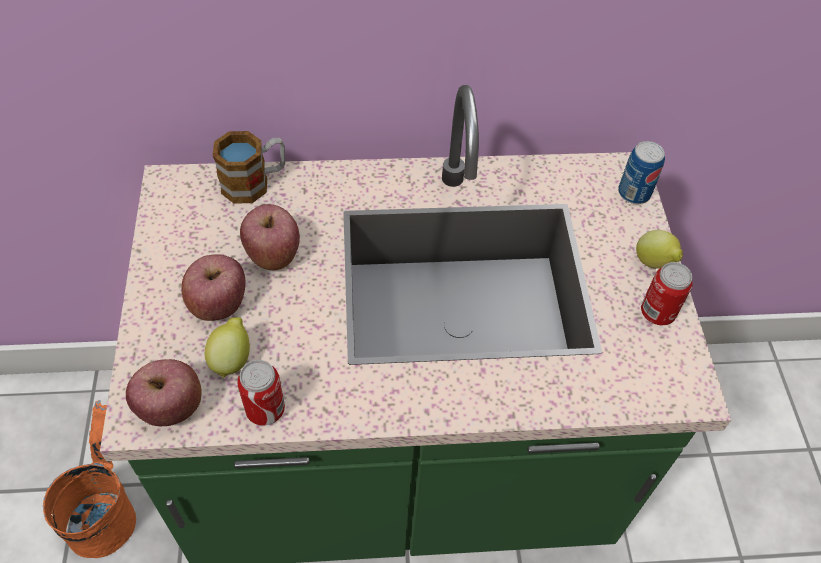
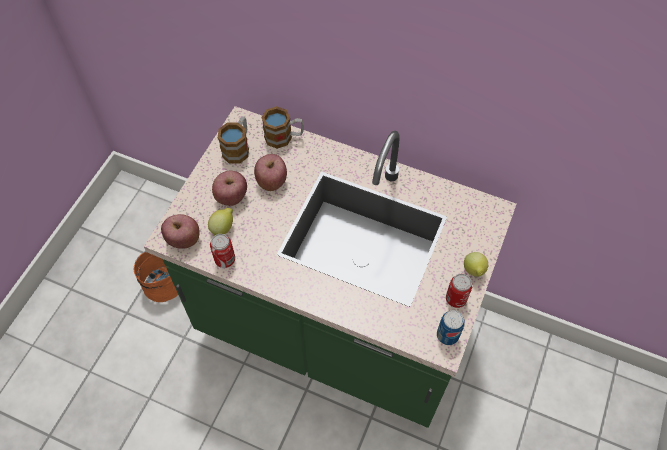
camera: 30 degrees right, 5 degrees up
(187, 225) = (238, 148): none -> mug
(634, 193) = (491, 226): can -> can (447, 335)

